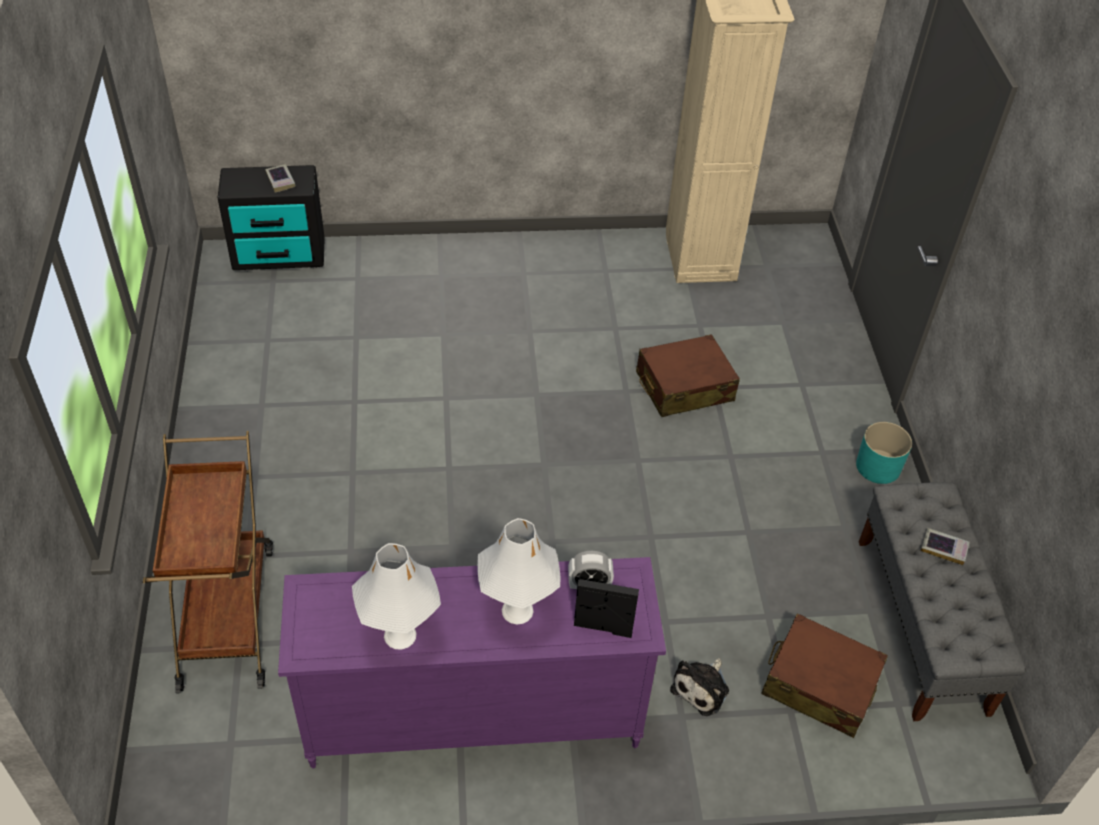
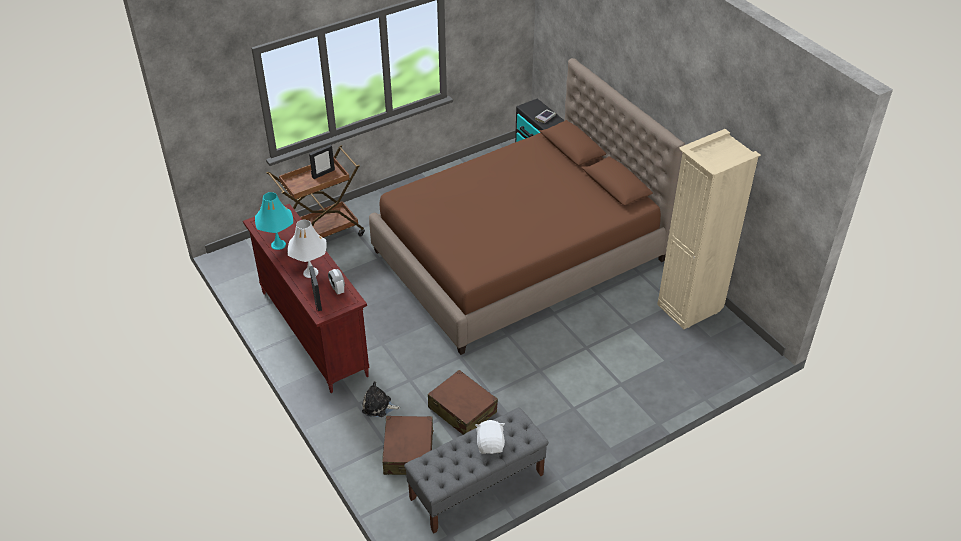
camera: 65 degrees right, 5 degrees down
(196, 501) = (323, 173): none -> picture frame
(400, 635) = (278, 244): white table lamp -> turquoise table lamp
(474, 722) = (313, 333): purple dresser -> red dresser
(478, 374) = (519, 255): none -> brown bed
(684, 387) = (576, 335): brown suitcase -> brown suitcase (462, 410)
(878, 467) = (582, 437): turquoise planter -> none
(944, 548) = (490, 445): book -> white plush toy

